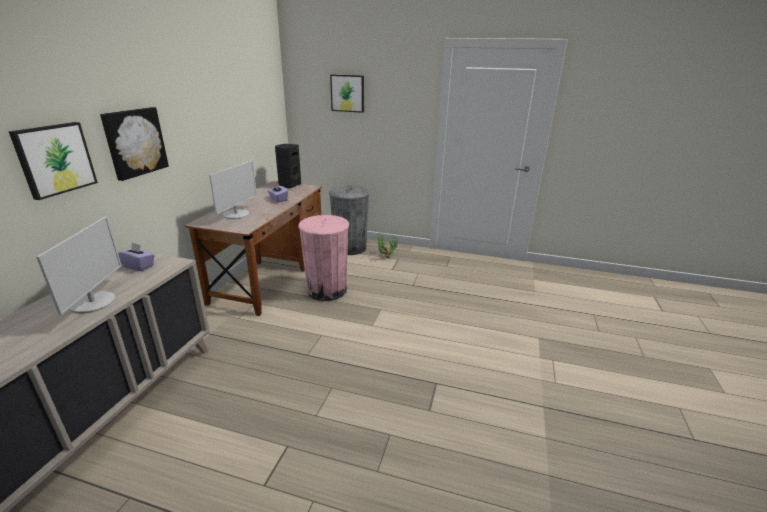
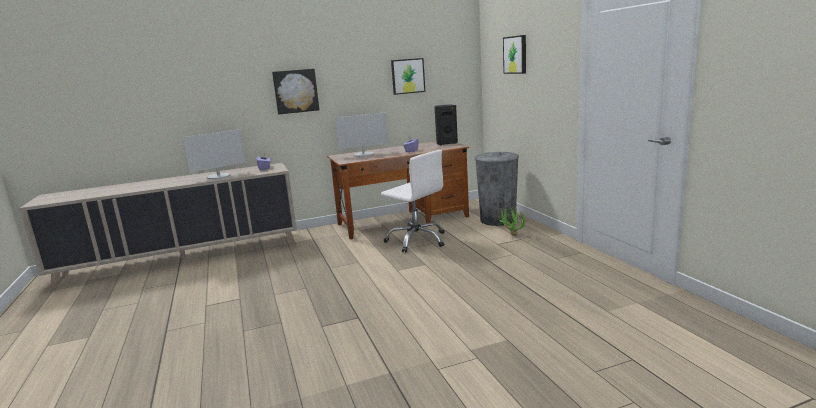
camera: 55 degrees right, 10 degrees down
(54, 159) = (238, 96): picture -> picture (407, 76)
(327, 290) = (417, 240): pink trash can -> white office chair

